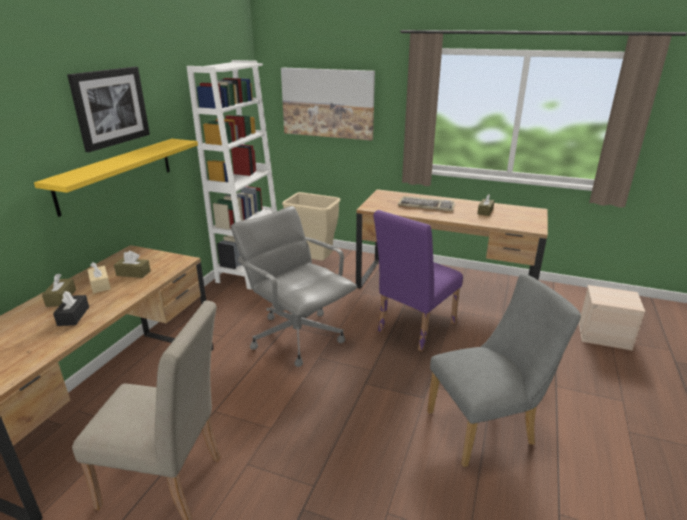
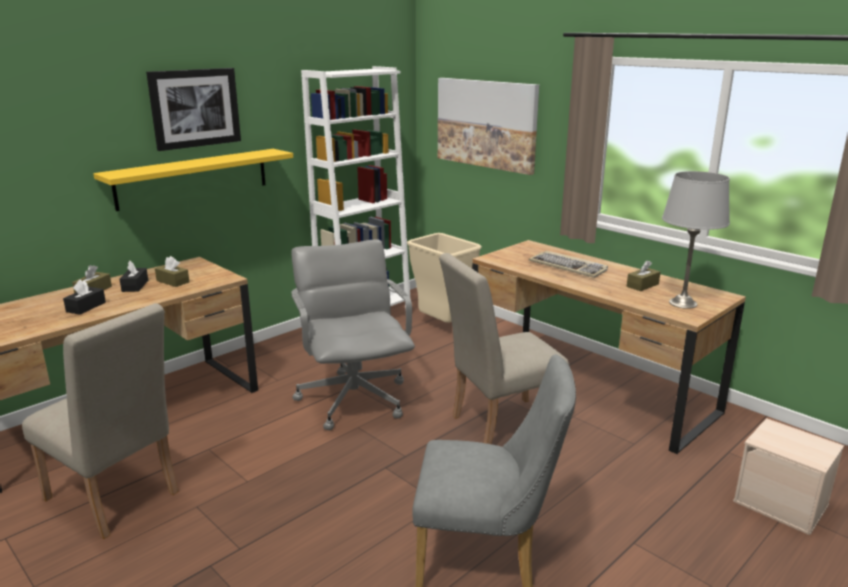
camera: 25 degrees right, 5 degrees down
(100, 285) = (135, 286): beige tissue box -> black tissue box
(413, 329) = (498, 425): purple chair -> beige chair
(521, 220) = (683, 303): none -> grey table lamp

